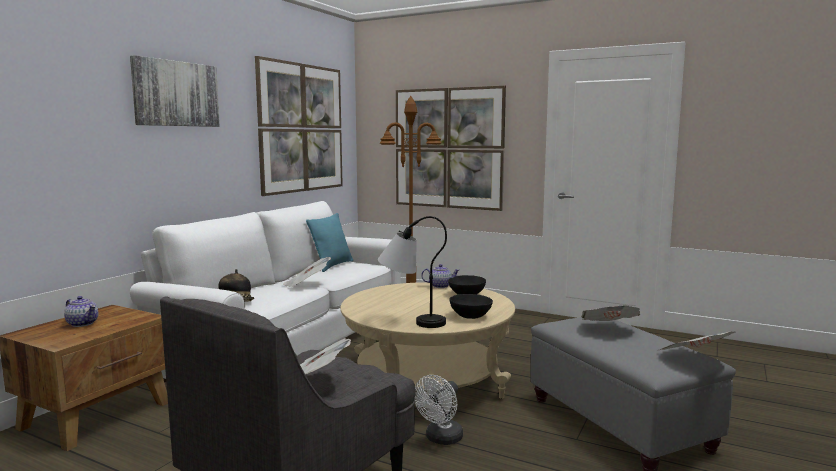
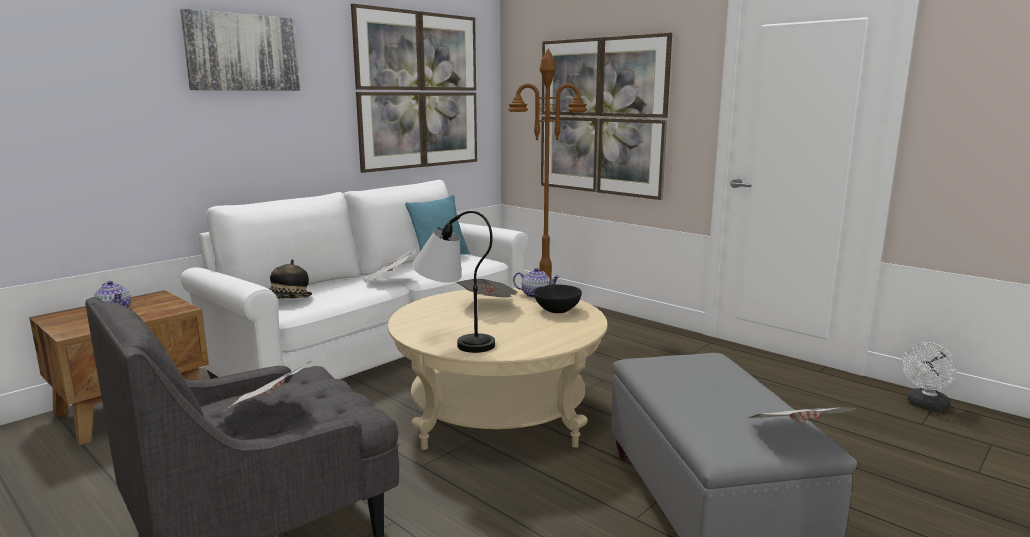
camera: 15 degrees right, 5 degrees up
(441, 439) = (464, 491): white fan -> white fan (925, 406)
(470, 316) = (533, 341): black bowl -> none
(609, 329) = (710, 377): newspaper -> newspaper (489, 305)

